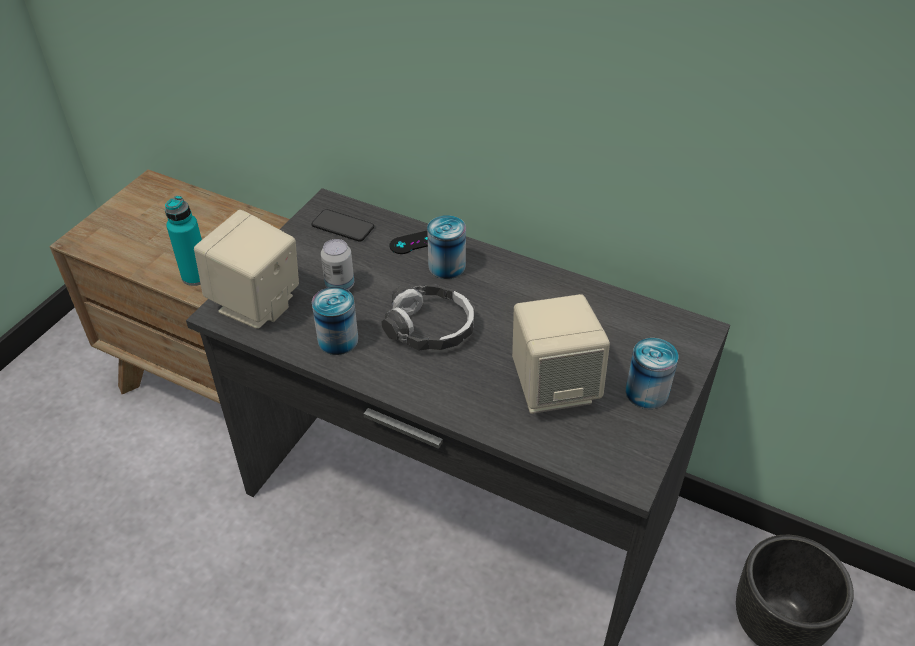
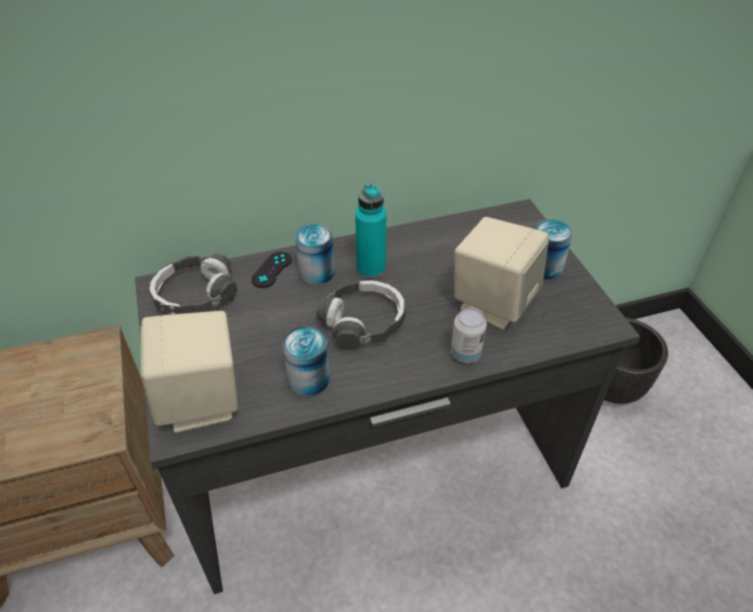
camera: 45 degrees left, 0 degrees up
(196, 276) = (70, 431): turquoise bottle -> turquoise bottle (371, 269)
(340, 285) = (254, 339): can -> can (465, 354)
(343, 226) = (195, 294): phone -> headphones

